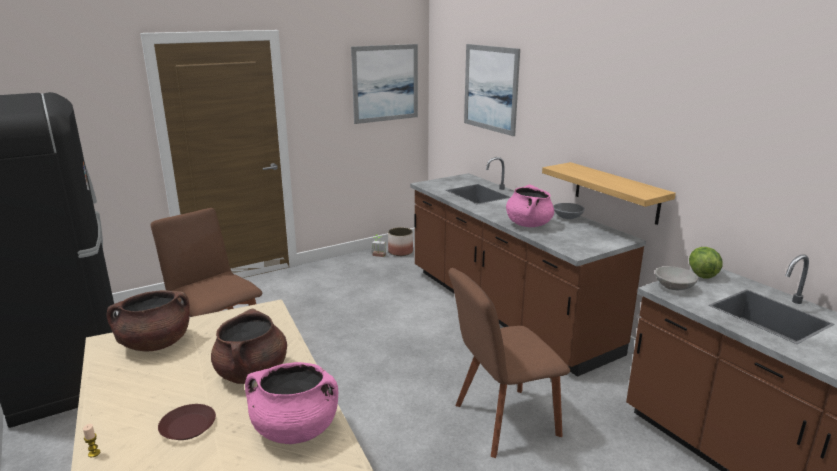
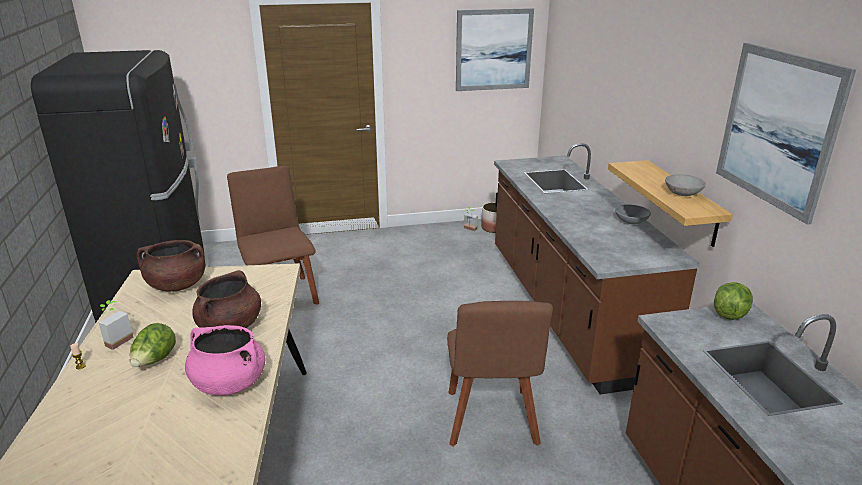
camera: 20 degrees right, 5 degrees up
(121, 415) = (116, 340): none -> potted plant
(188, 426) = (155, 361): brown plate -> lettuce
(490, 88) = (591, 65): picture -> picture (777, 128)
(501, 422) = (491, 421): brown chair -> brown chair turned 90 degrees counterclockwise
(528, 224) = (580, 224): pink cooking pot -> none
(673, 287) = (680, 322): grey bowl -> grey bowl (682, 193)

